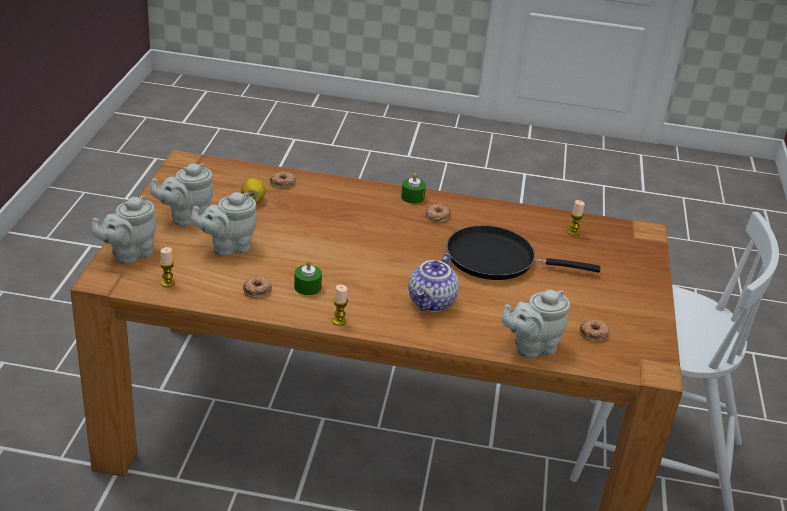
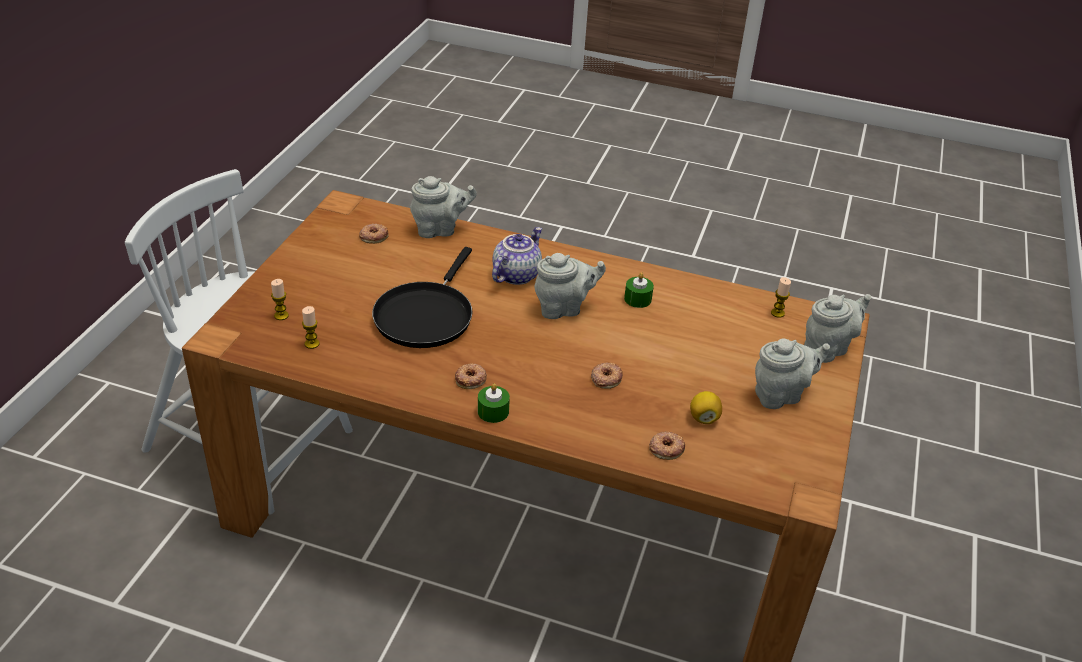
camera: 170 degrees left, 5 degrees up
(228, 247) = (724, 350): grey teapot -> grey teapot (564, 308)
(257, 290) = (687, 299): donut -> donut (606, 378)
(339, 321) = (609, 264): candle -> candle (281, 315)
(497, 259) = (426, 315): black frying pan -> black frying pan turned 90 degrees clockwise

